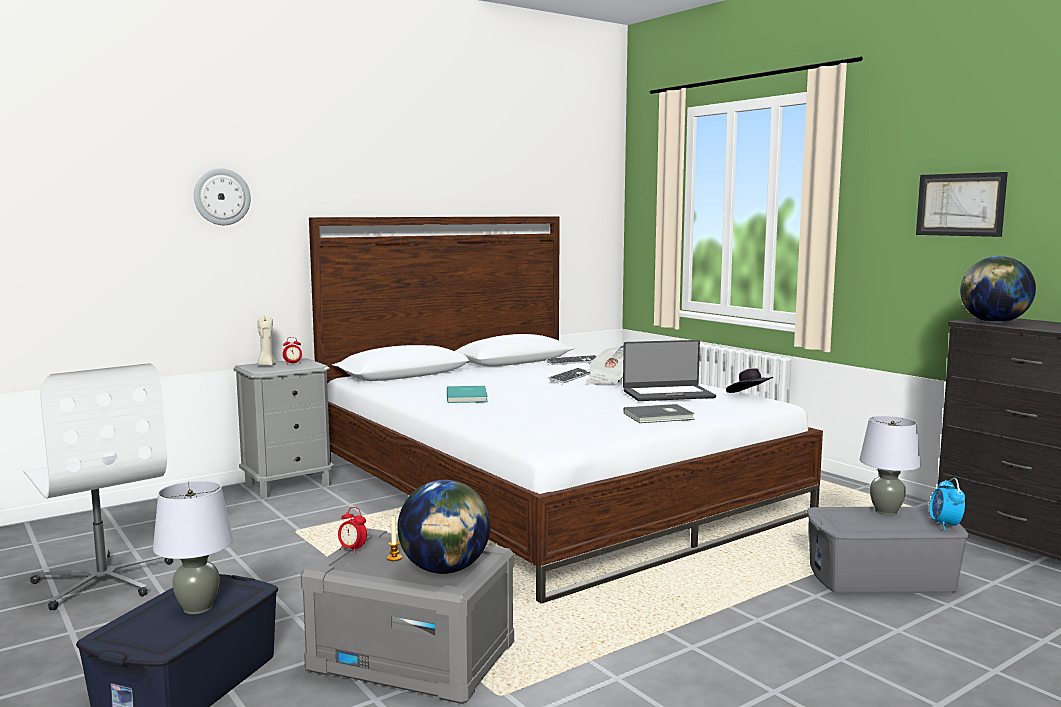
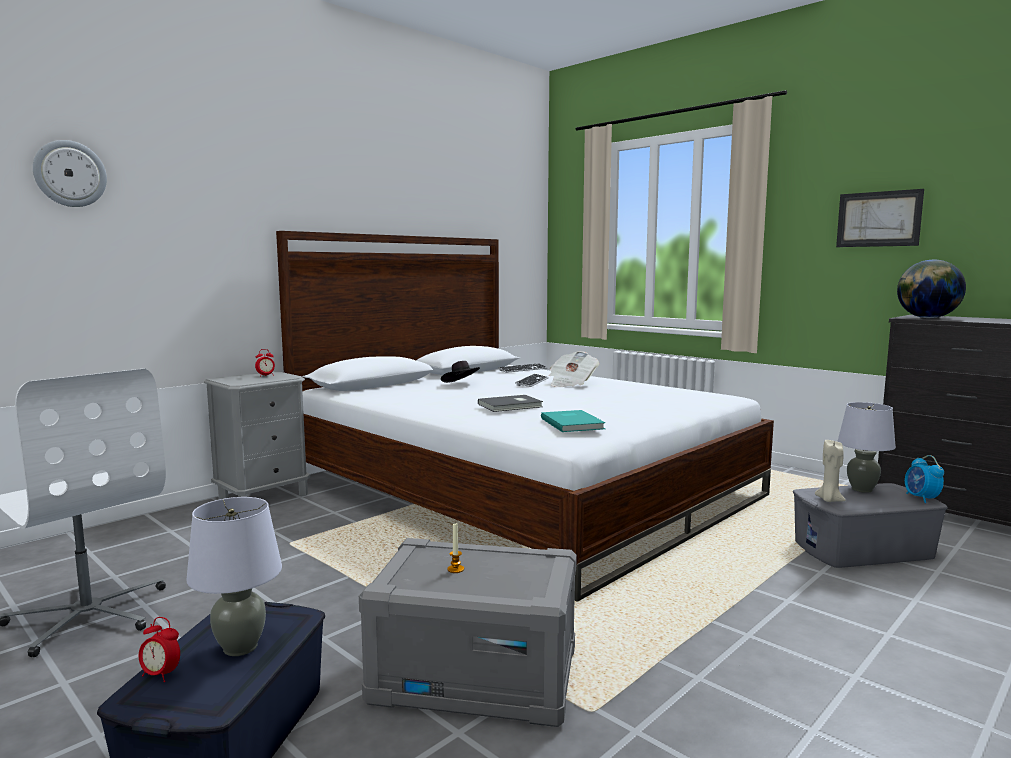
camera: 10 degrees left, 0 degrees up
(222, 197) = (189, 206): wall clock -> wall clock (70, 174)
(266, 365) = (239, 378): beige candle -> beige candle (829, 500)
(352, 550) = (405, 563): alarm clock -> alarm clock (161, 675)
(445, 570) = (520, 579): globe -> none
(468, 396) = (451, 401): turquoise book -> turquoise book (573, 423)
(659, 416) = (647, 412): grey book -> grey book (511, 405)
(668, 394) = (634, 393): laptop -> none
(749, 396) = (705, 392): black hat -> black hat (461, 384)

